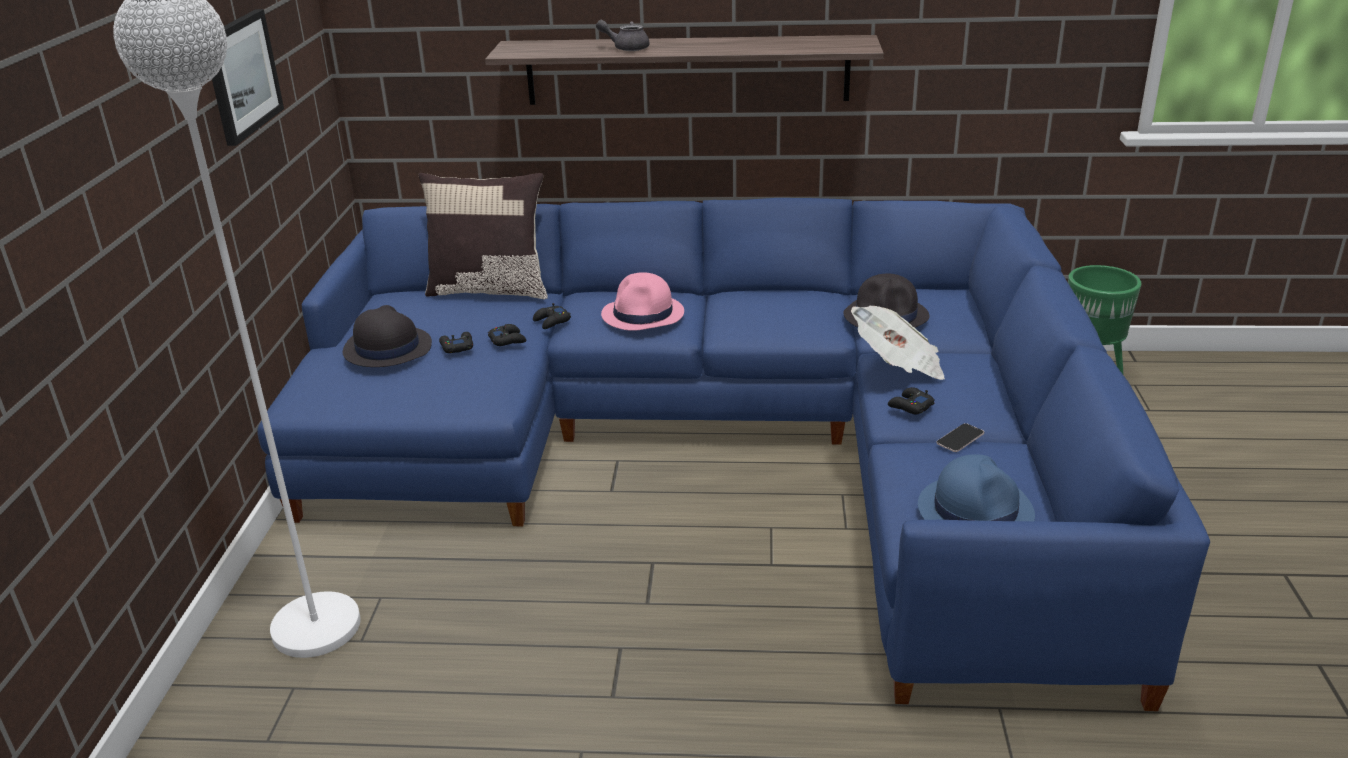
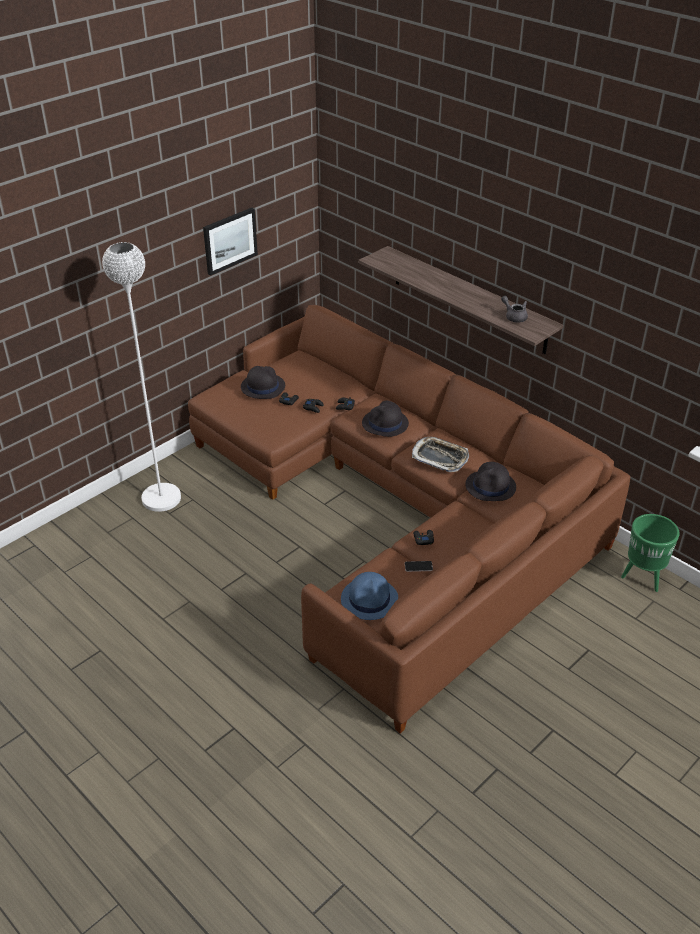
camera: 40 degrees right, 10 degrees up
(490, 290) = (342, 373): pillow -> none
(626, 48) = (428, 280): grey teapot -> grey teapot (514, 316)
(643, 314) = (385, 424): pink hat -> black hat
(725, 448) = (396, 512): blue sofa -> brown sofa
(776, 316) = (440, 457): none -> tray
(898, 365) = (449, 516): newspaper -> none

